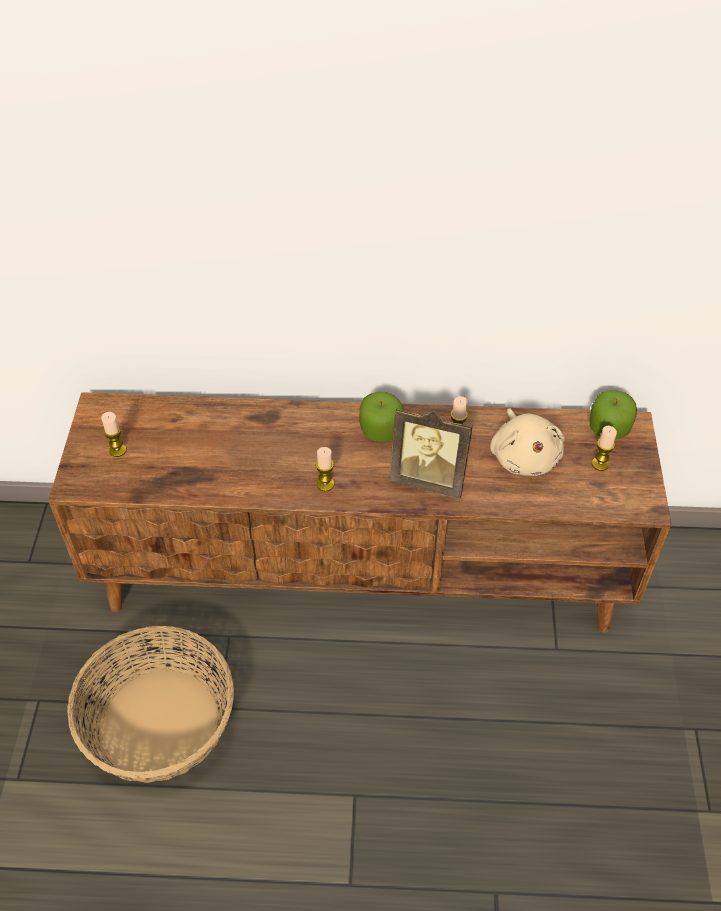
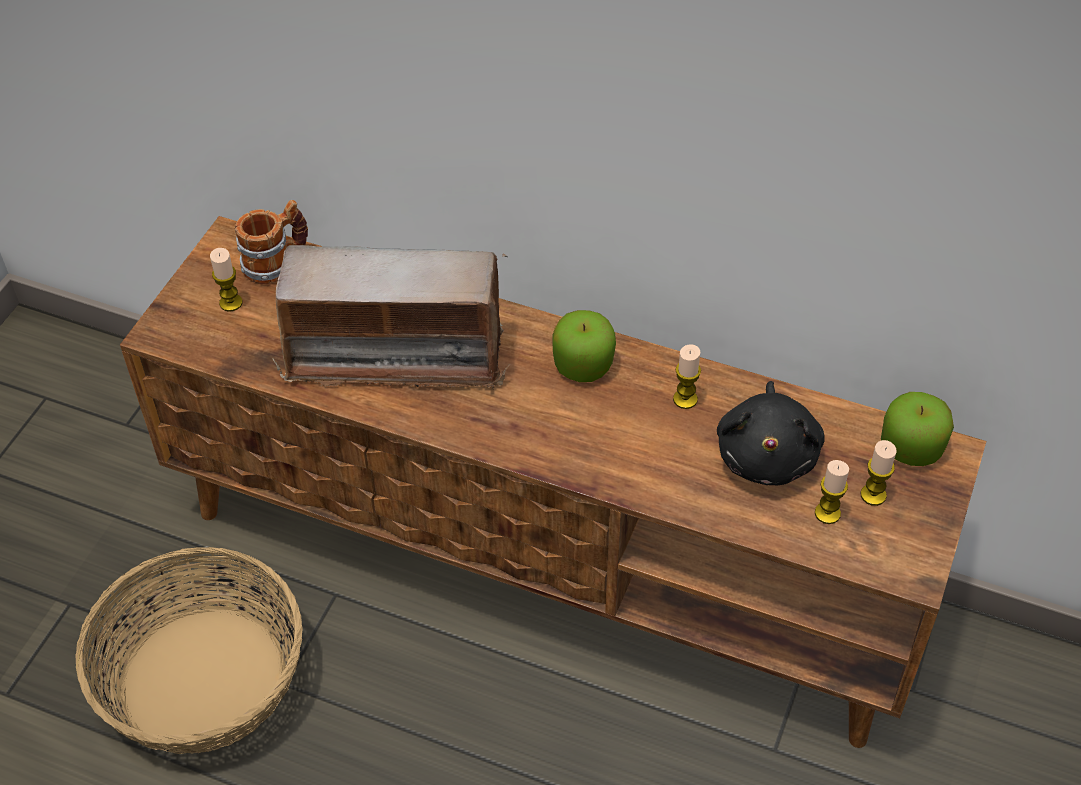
camera: 20 degrees right, 0 degrees up
(138, 414) = (277, 262): none -> mug
(252, 455) = (397, 355): none -> radio
(325, 484) = (475, 419): candle -> candle (827, 513)
(429, 479) = (618, 449): picture frame -> none
(524, 456) = (767, 454): beige plush toy -> black plush toy

